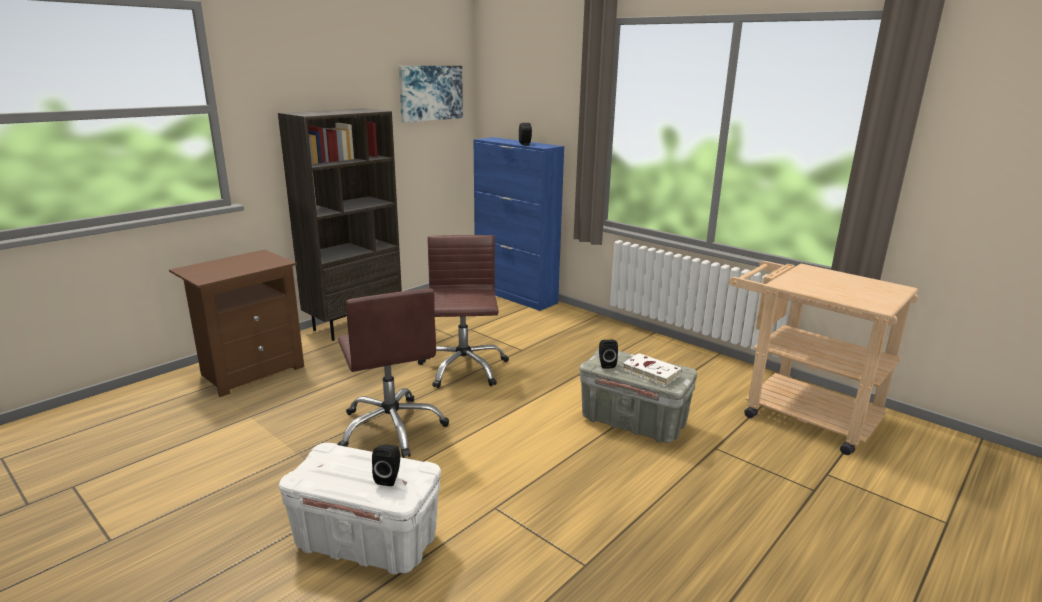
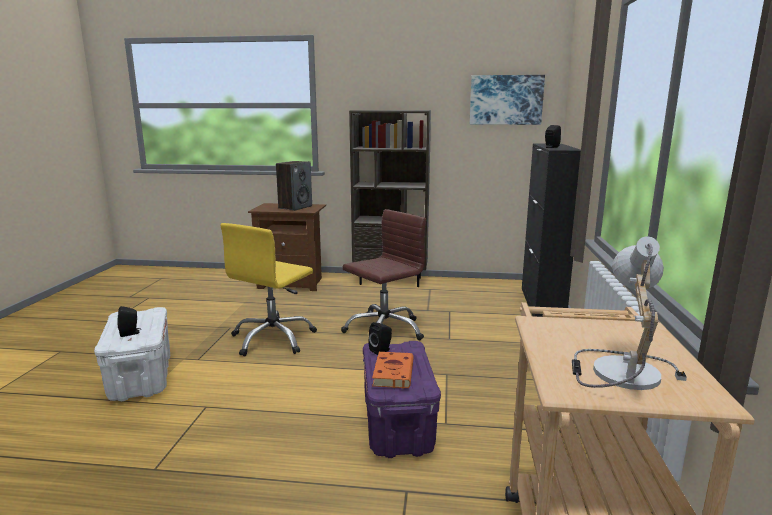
camera: 55 degrees right, 5 degrees down
(243, 263) = (295, 207): none -> speaker
(392, 428) = (273, 339): brown office chair -> yellow office chair
(515, 295) = (541, 304): blue cabinet -> black cabinet
(634, 422) = (398, 426): grey storage box -> purple storage box
(649, 372) = (393, 372): white book -> orange book
(861, 290) = (618, 371): none -> table lamp

